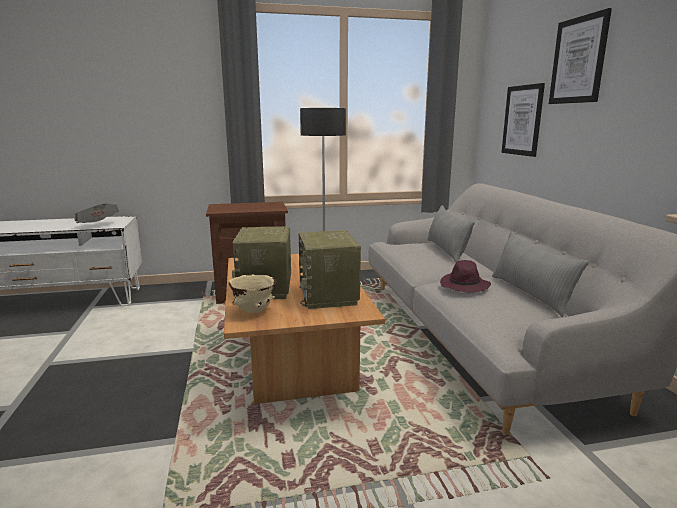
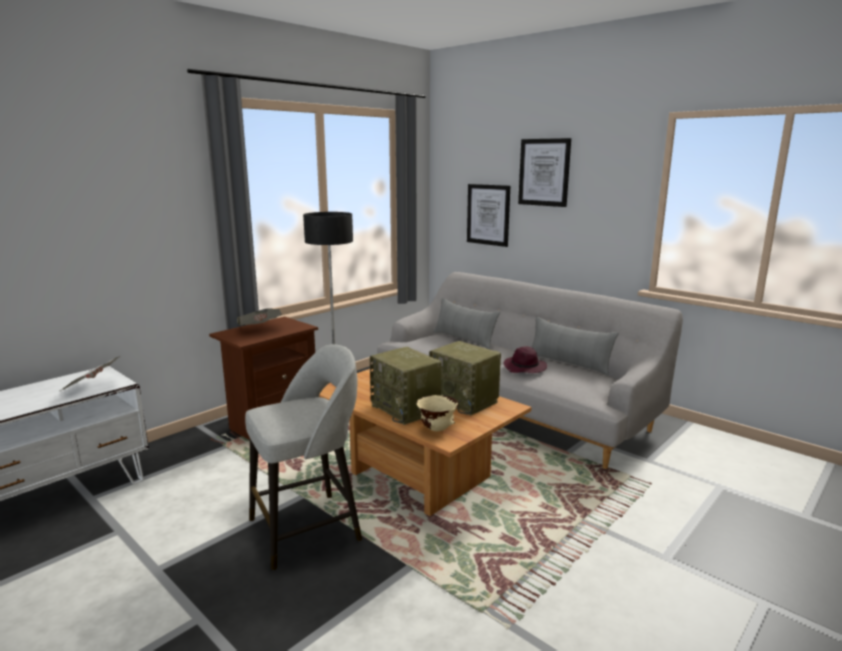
camera: 35 degrees left, 0 degrees up
(160, 374) = (308, 528): none -> grey stool
(244, 206) = (260, 329): none -> newspaper

